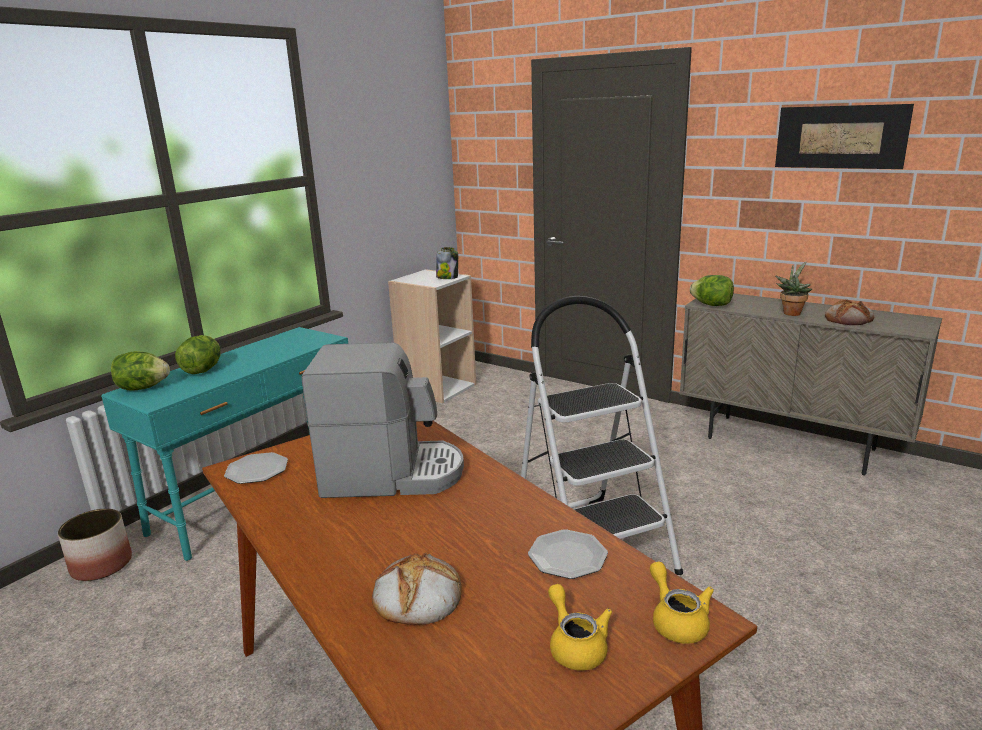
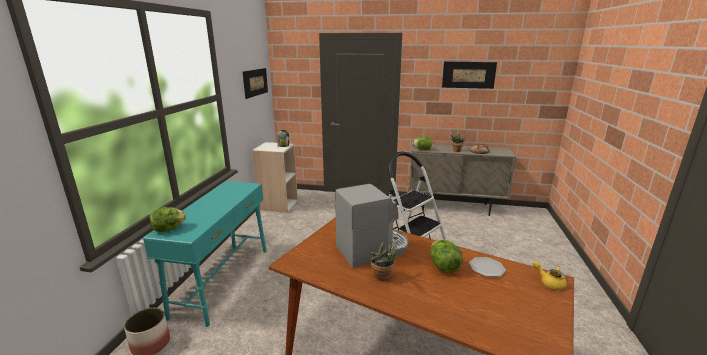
camera: 25 degrees left, 0 degrees up
(203, 370) = (196, 213): lettuce -> lettuce (443, 267)
(257, 470) = (302, 261): plate -> none
(349, 527) = (383, 278): none -> potted plant
(407, 157) = (255, 82): none -> picture
(417, 596) = (449, 300): bread -> none
(575, 645) = (528, 301): yellow teapot -> none

